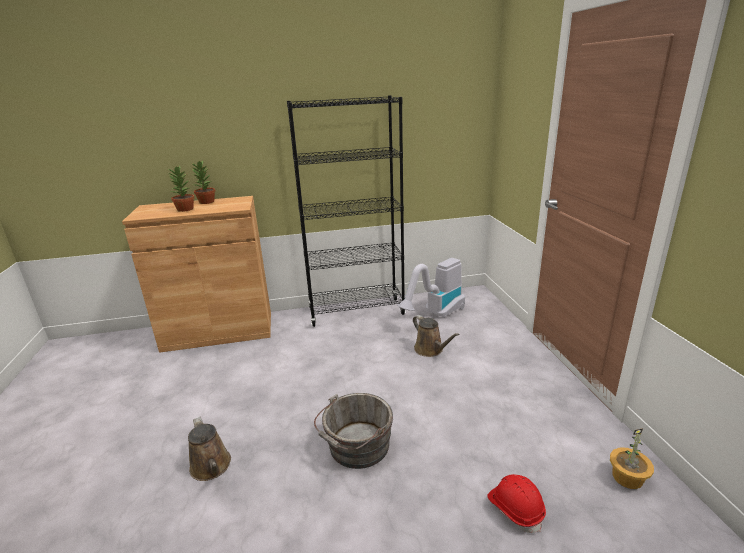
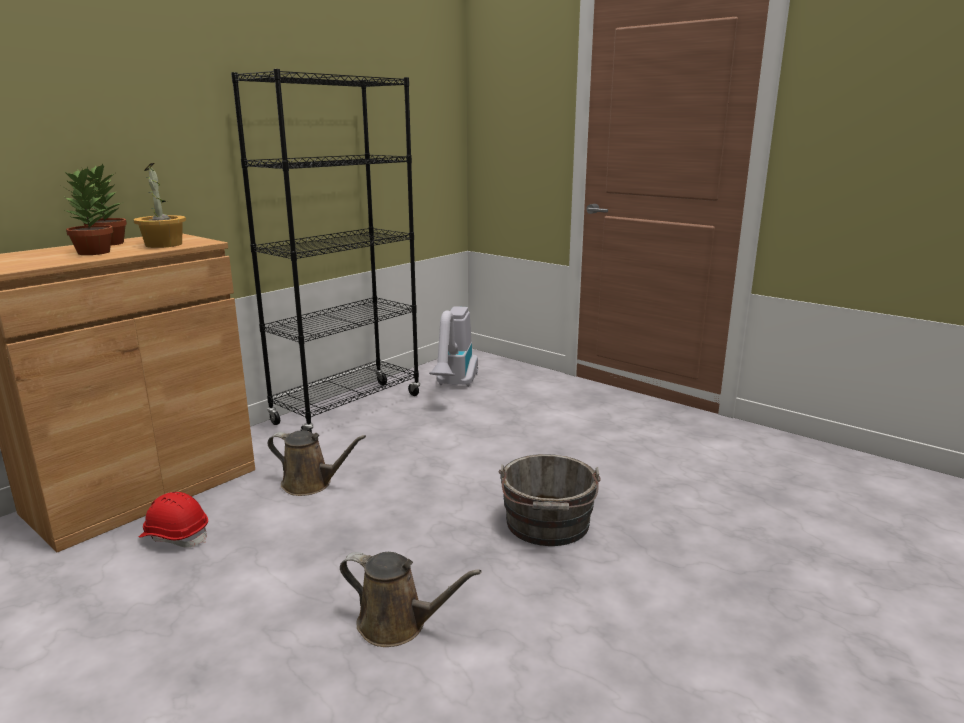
camera: 40 degrees left, 5 degrees down
(430, 350) = (497, 418): brown watering can -> brown watering can (311, 484)
(515, 509) = (745, 504): red hard hat -> red hard hat (175, 536)
(628, 478) = (784, 451): potted plant -> potted plant (164, 244)

